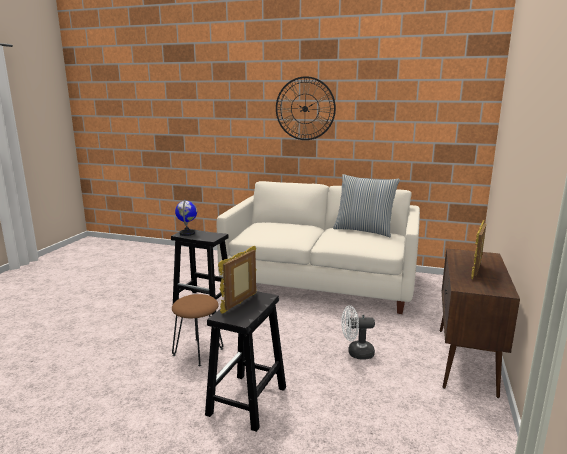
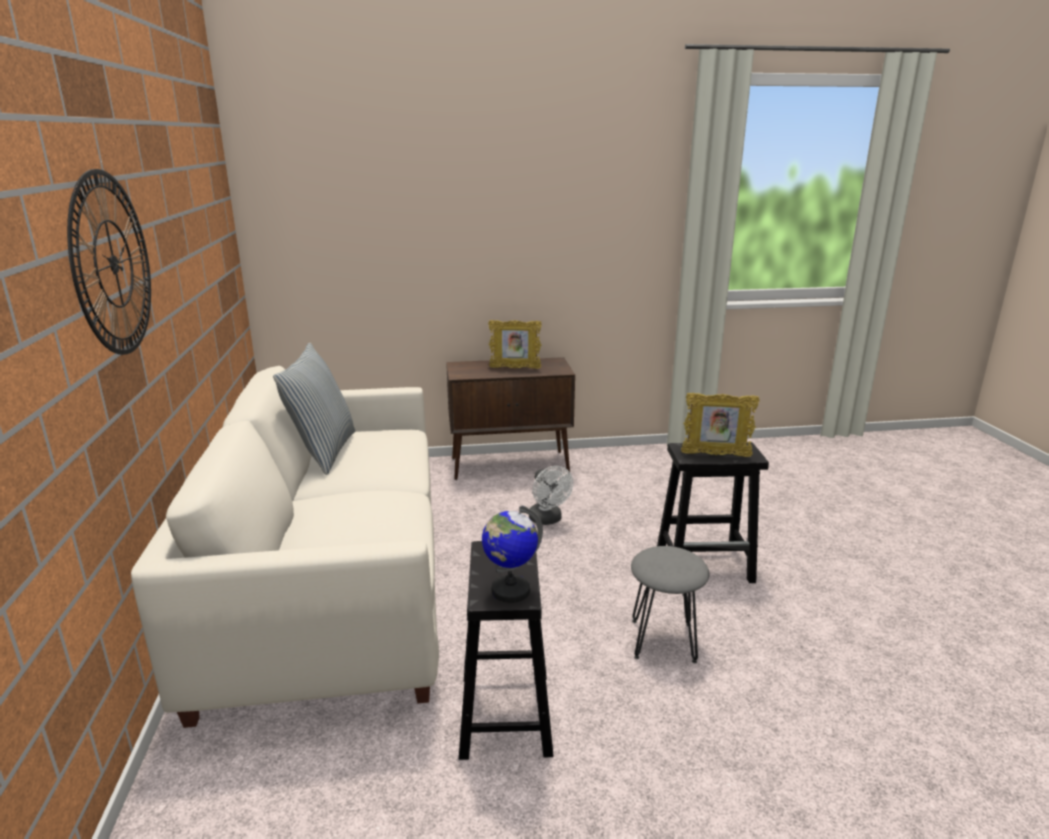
camera: 115 degrees left, 5 degrees up
(198, 352) = (663, 640): brown stool -> grey stool

